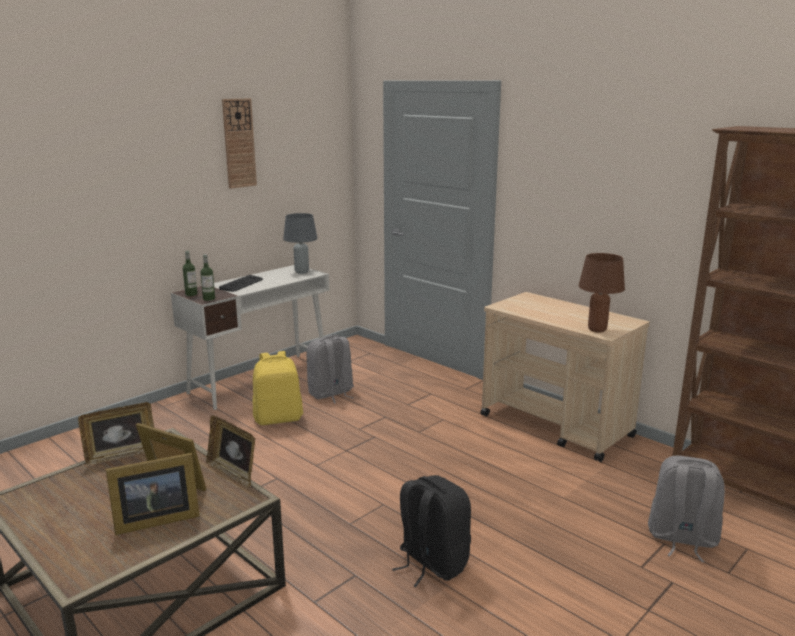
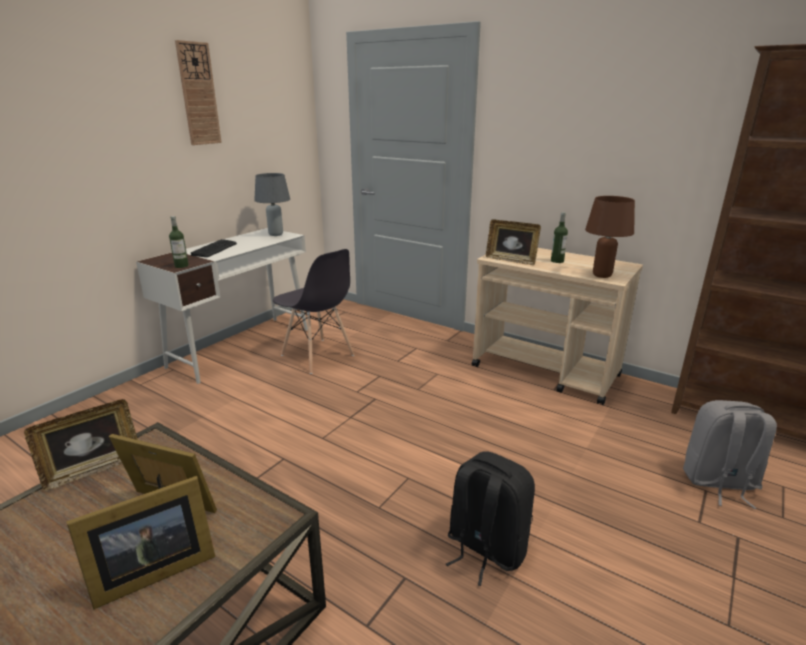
camera: 10 degrees left, 5 degrees up
(191, 294) = (160, 262): bottle -> bottle (557, 261)
(233, 473) = (247, 480): picture frame -> picture frame (511, 260)
(278, 418) = (269, 387): yellow backpack -> none
(331, 394) = (318, 356): grey backpack -> grey chair

